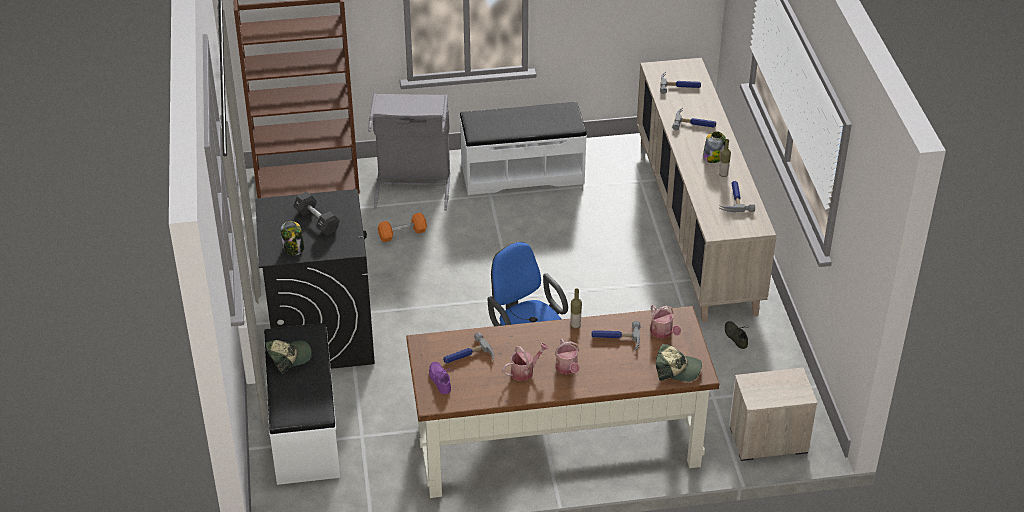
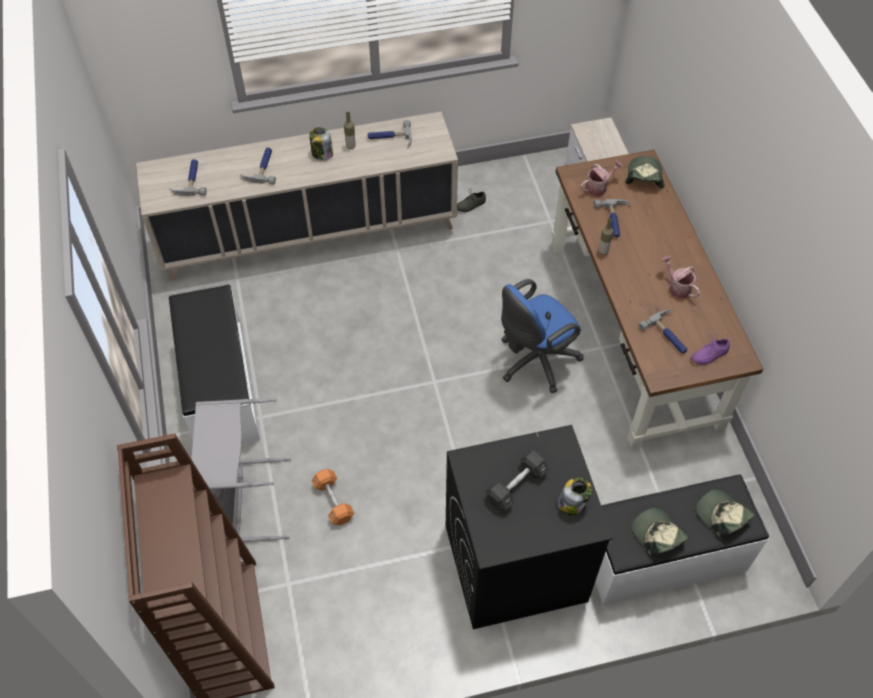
camera: 95 degrees left, 15 degrees up
(296, 401) = (722, 516): none -> cap
(567, 369) = (665, 254): watering can -> none

